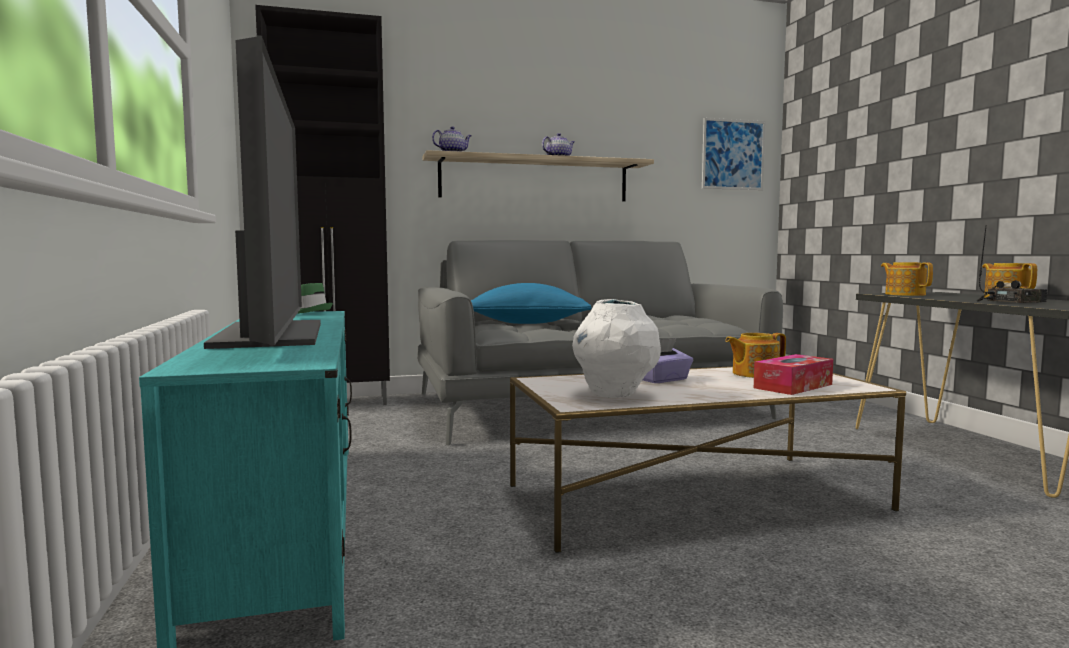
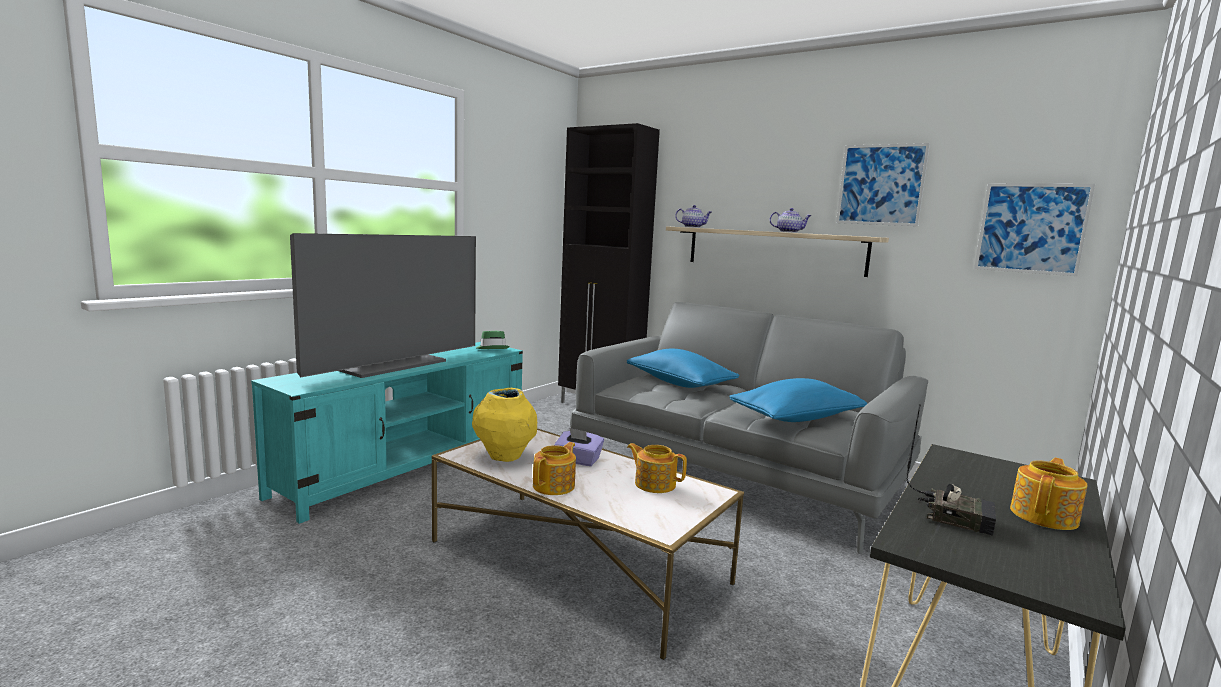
camera: 50 degrees right, 5 degrees up
(615, 394) = (505, 457): white vase -> yellow vase
(627, 115) = (881, 185): none -> picture
(679, 322) = (796, 418): none -> blue pillow
(793, 386) = (620, 503): tissue box -> none
(904, 294) = (965, 464): teapot -> teapot (555, 486)

